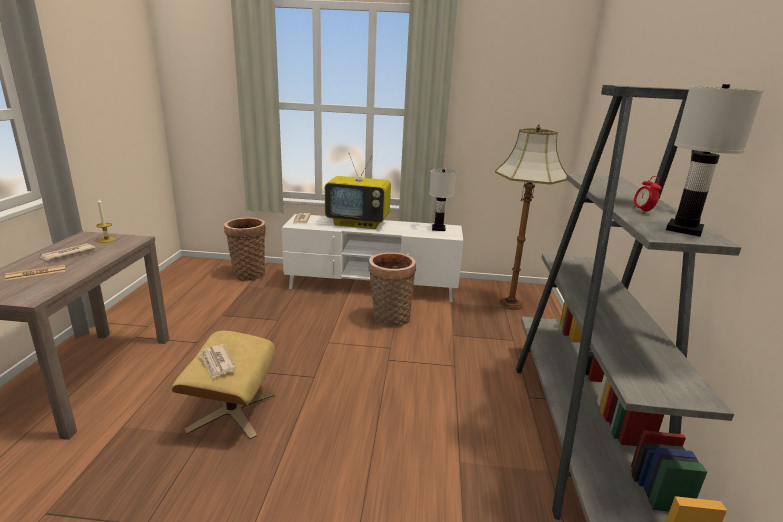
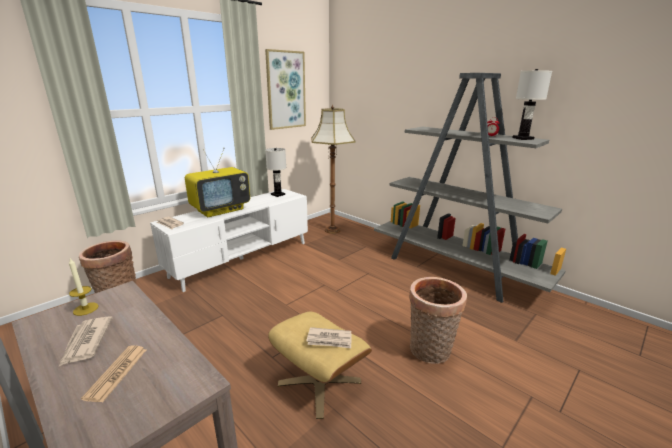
camera: 50 degrees left, 0 degrees up
(389, 319) = (292, 270): basket -> basket (430, 352)
(499, 98) = (286, 90): none -> picture

